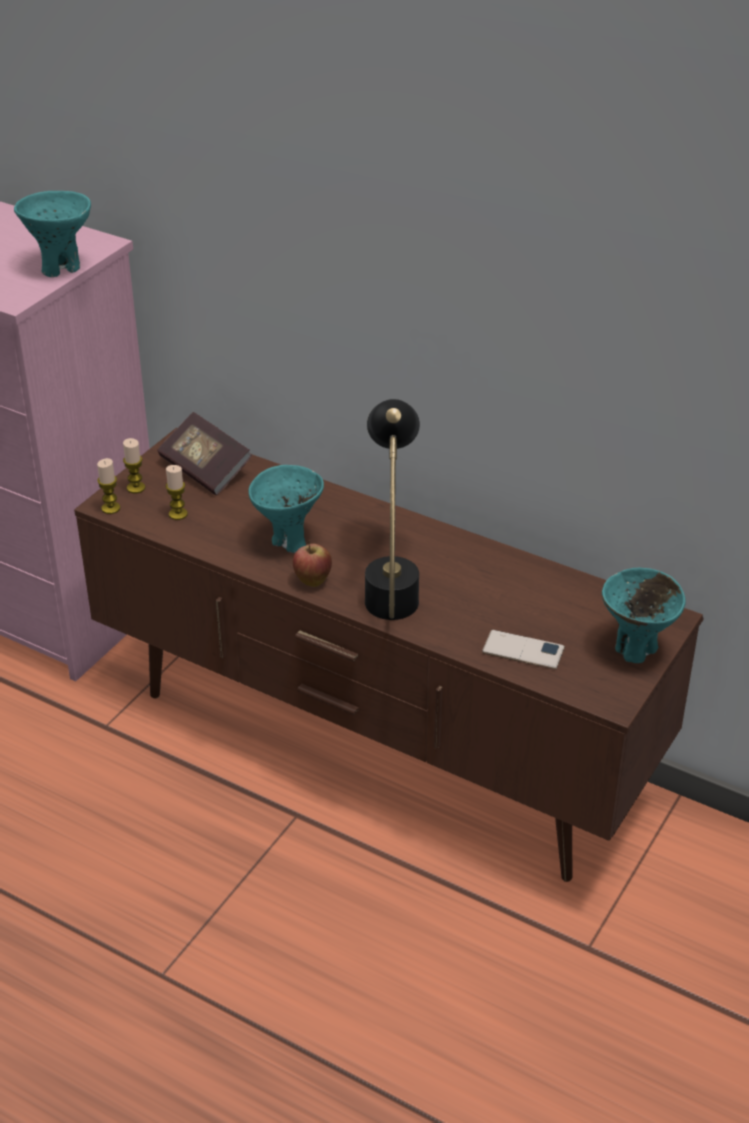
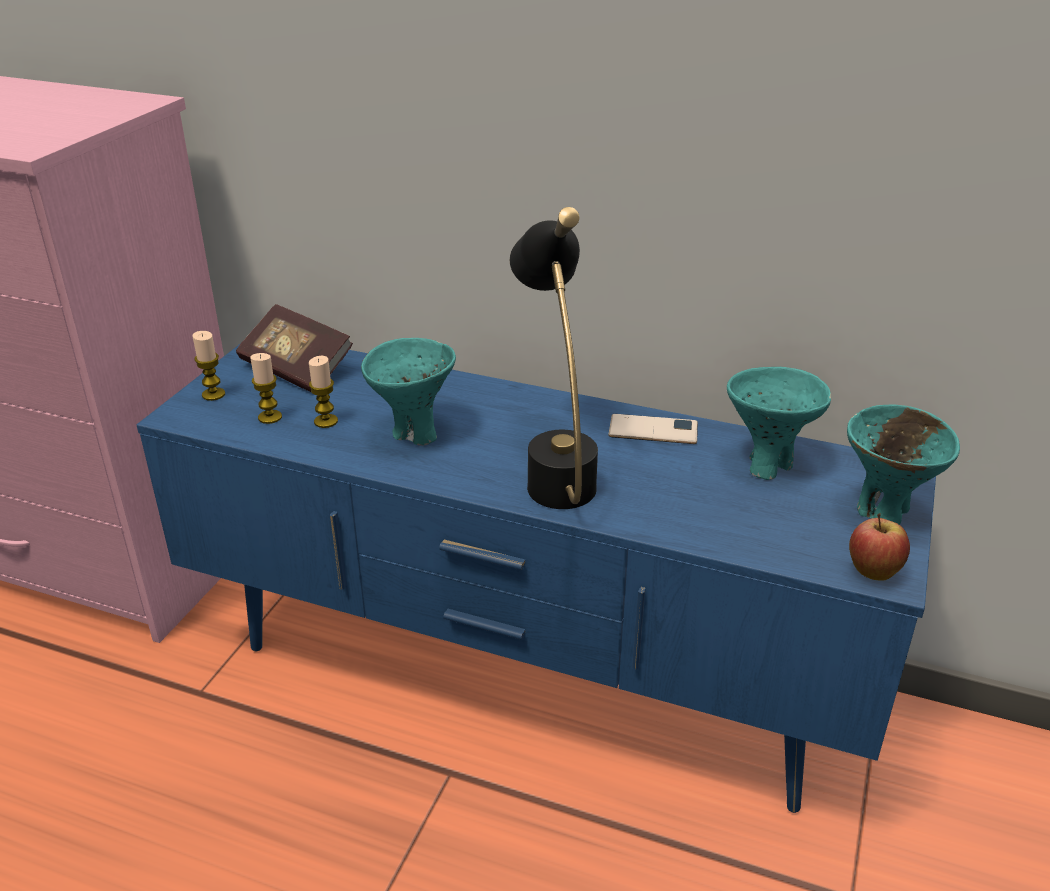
camera: 10 degrees left, 5 degrees down
(60, 268) = (93, 121): turquoise bowl -> turquoise bowl (768, 465)
(110, 508) = (183, 419): candle -> candle (326, 421)
(312, 581) = (455, 475): apple -> apple (872, 573)
(374, 751) = (525, 680): brown tv stand -> blue tv stand
(523, 650) = (747, 527): phone -> phone (653, 430)

